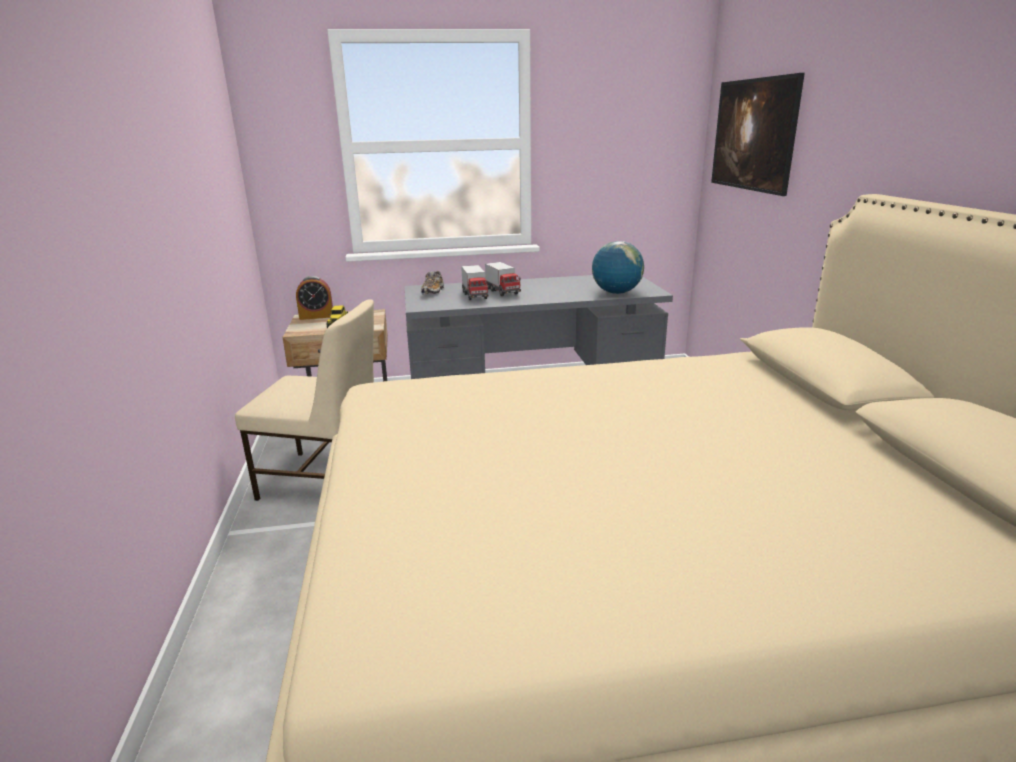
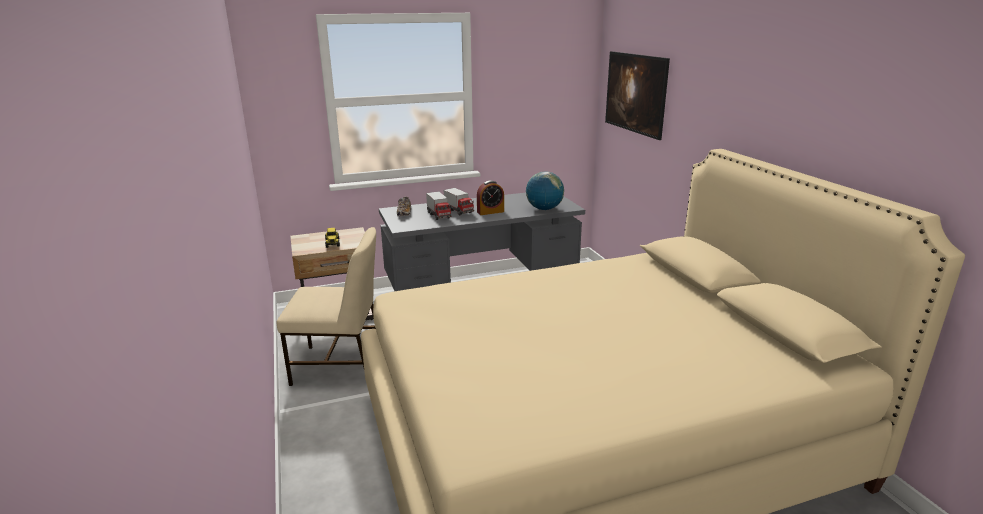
camera: 10 degrees left, 0 degrees up
(316, 316) = (310, 236): alarm clock -> alarm clock (490, 212)

